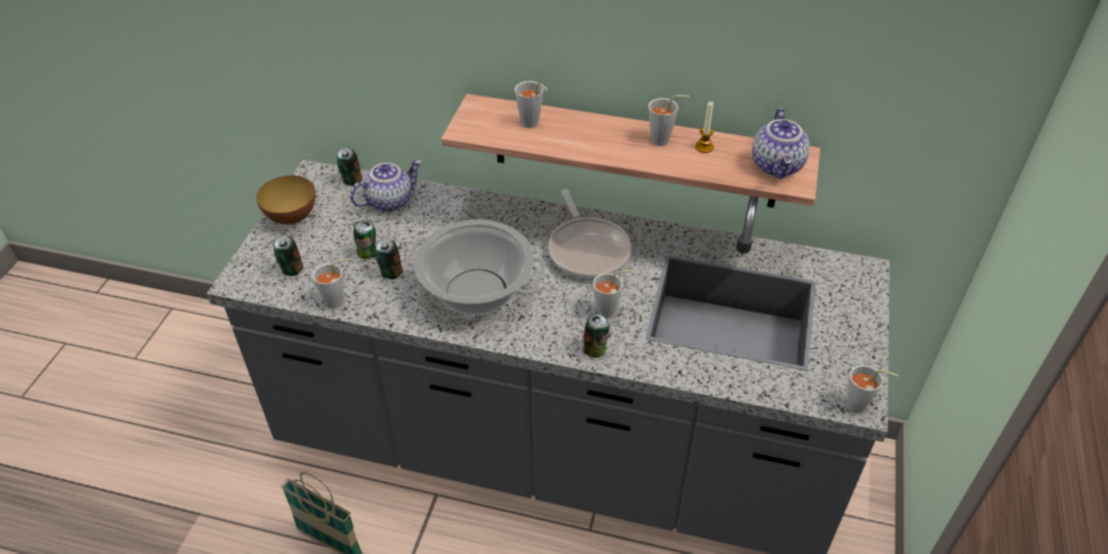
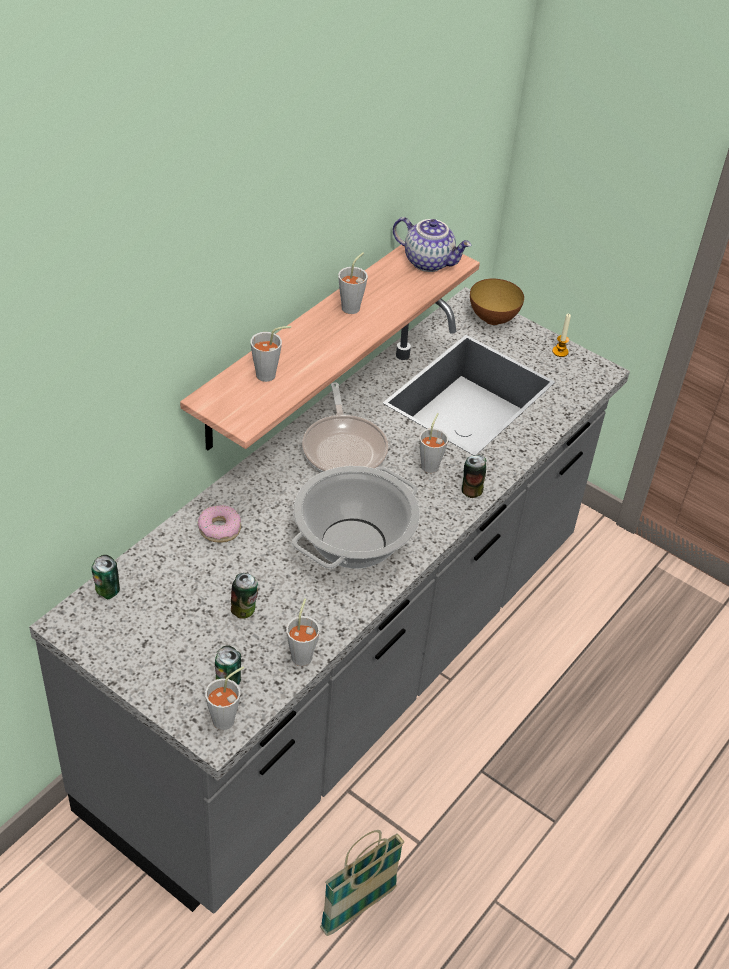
camera: 70 degrees left, 0 degrees up
(292, 218) = (137, 661): bowl -> bowl (493, 319)
(389, 201) = (168, 568): teapot -> none
(390, 273) = (285, 600): can -> none
(446, 212) = (220, 529): none -> donut
(588, 250) = (344, 448): frying pan -> frying pan turned 75 degrees clockwise
(704, 147) = (378, 288): candle -> candle (560, 352)
(860, 407) = (603, 372): grey cup -> grey cup (228, 718)

